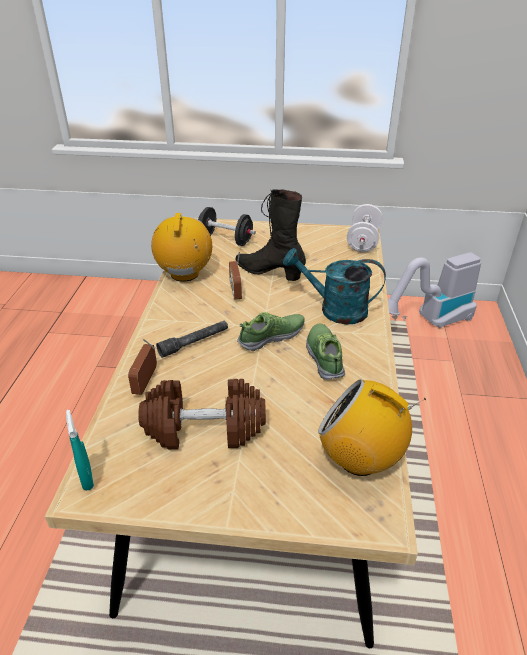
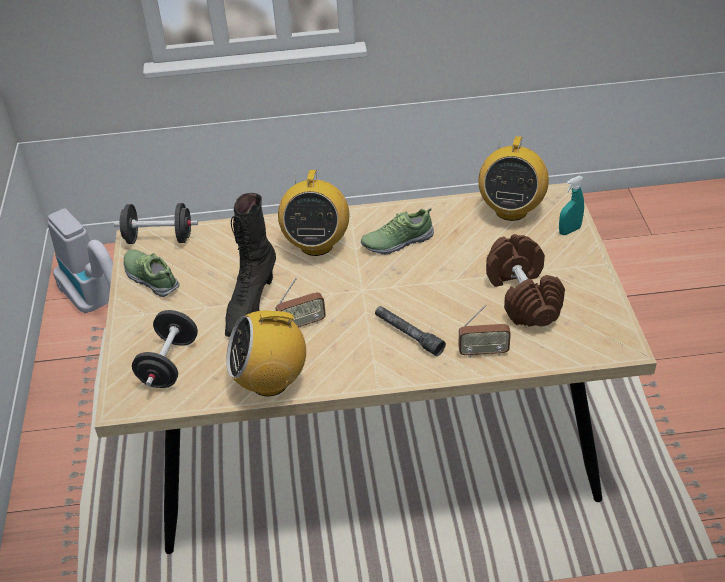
camera: 100 degrees left, 5 degrees up
(87, 478) = (610, 351): turquoise spray bottle -> turquoise spray bottle (569, 230)
(272, 337) = (378, 280): shoe -> shoe (151, 278)
(334, 310) = (316, 244): turquoise watering can -> radio
(363, 241) = (159, 238): white dumbbell -> black dumbbell

